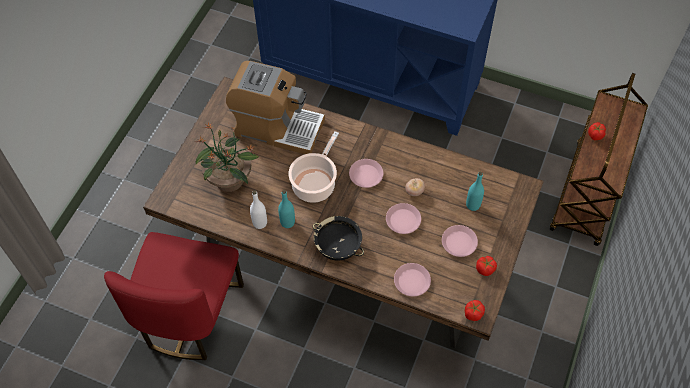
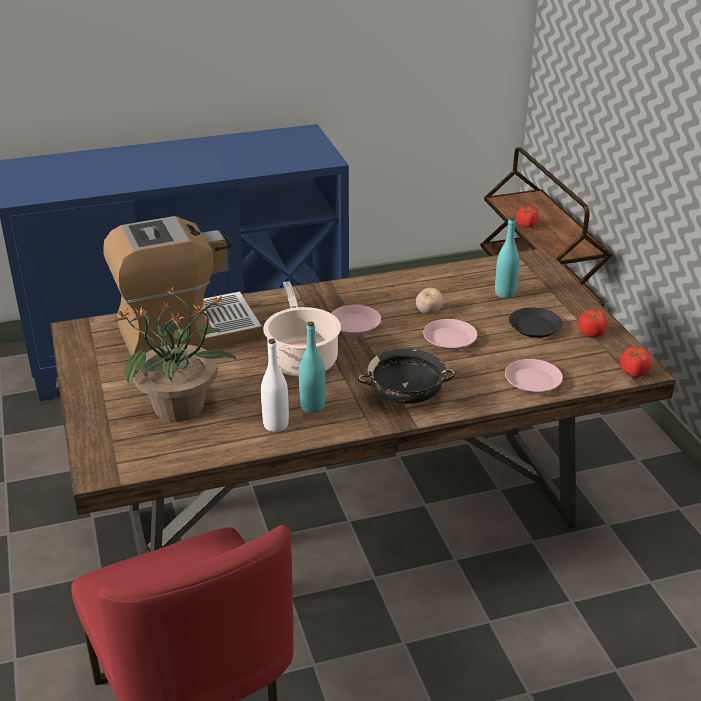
camera: 40 degrees left, 25 degrees down
(459, 242) = (534, 327): pink plate -> black plate

